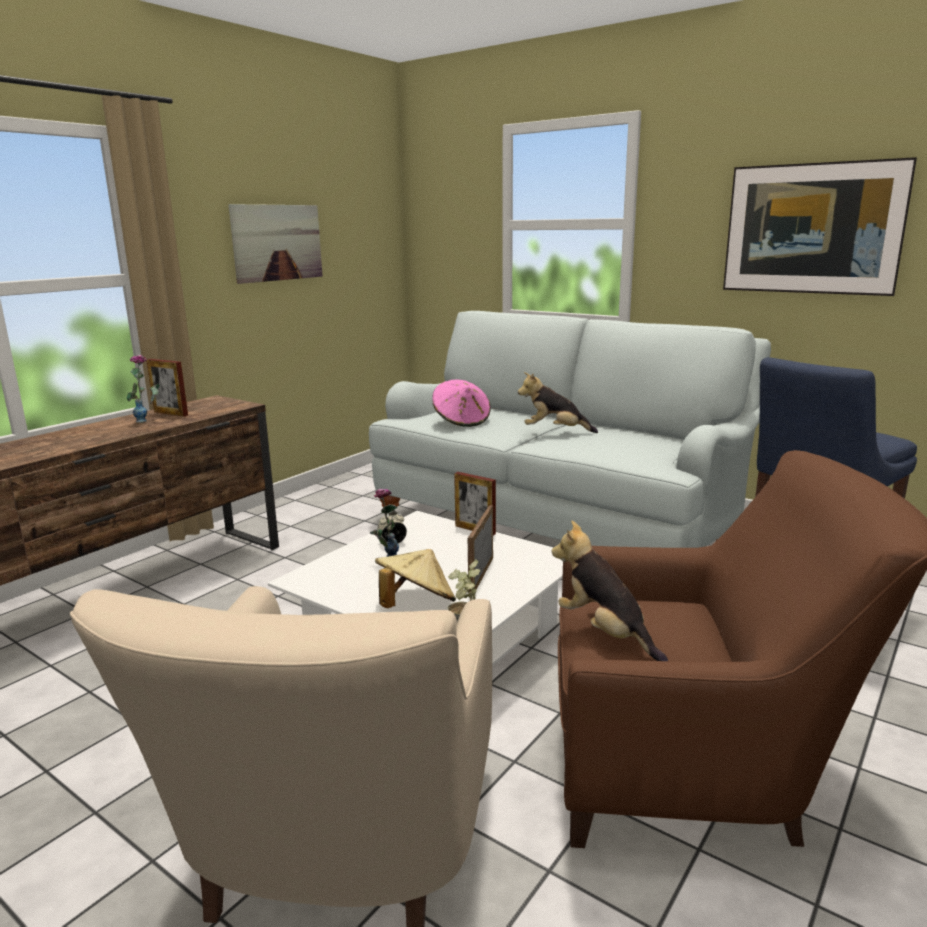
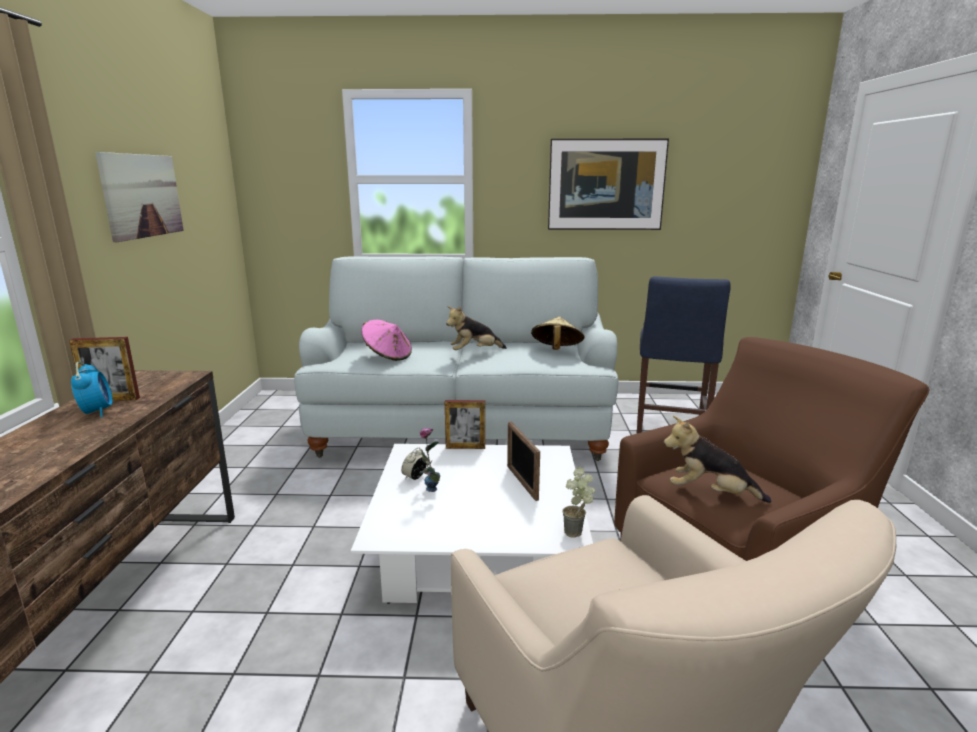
camera: 35 degrees left, 0 degrees up
(149, 420) = (97, 412): vase -> alarm clock
(415, 605) = (509, 523): beige hat -> beige hat (556, 351)

